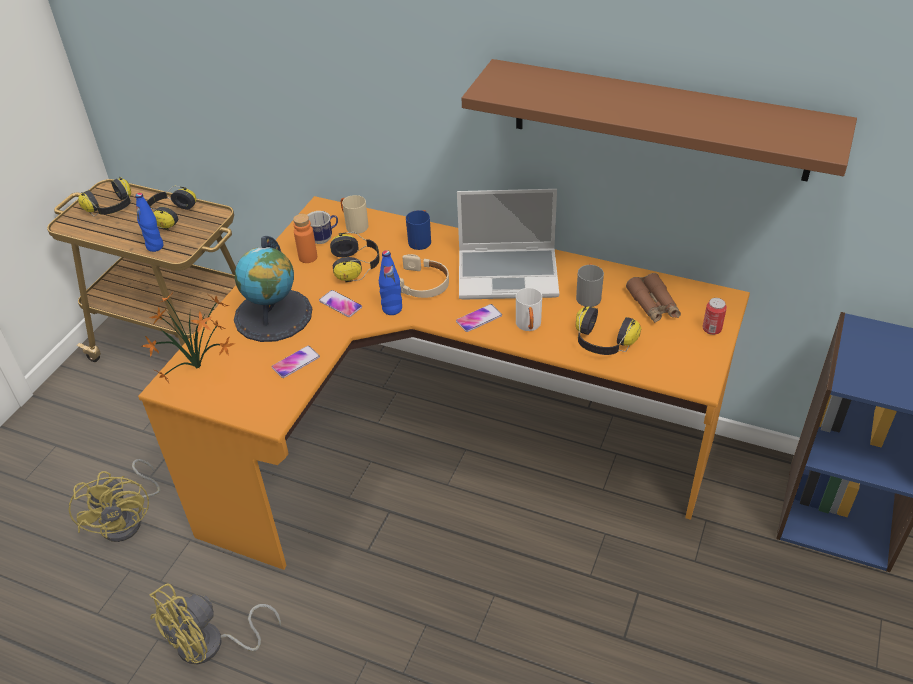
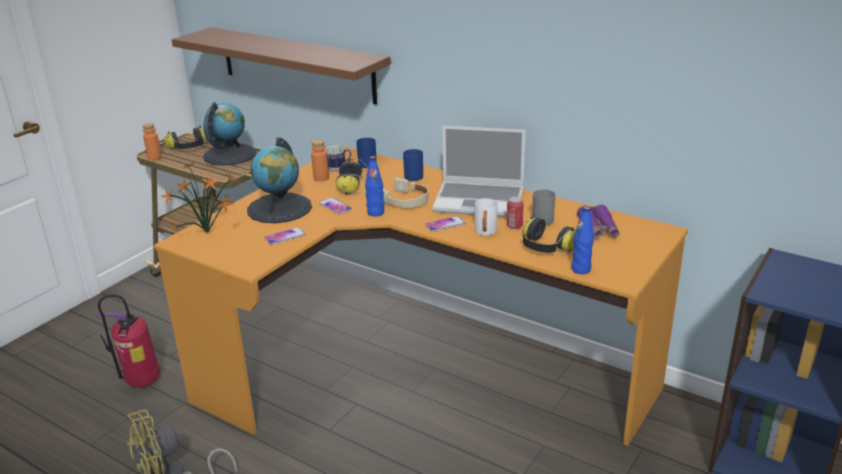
camera: 10 degrees right, 15 degrees down
(73, 230) = (154, 157): none -> orange bottle
(128, 519) = (141, 383): yellow fan -> fire extinguisher
(155, 246) = (210, 171): blue bottle -> blue bottle (581, 269)
(169, 215) = (229, 155): headphones -> globe
(354, 225) = (365, 163): beige mug -> blue mug
(653, 305) = (598, 229): brown binoculars -> purple binoculars
(659, 120) = (608, 66): brown shelf -> brown shelf (296, 64)
(711, 329) = (646, 248): can -> can (514, 226)

